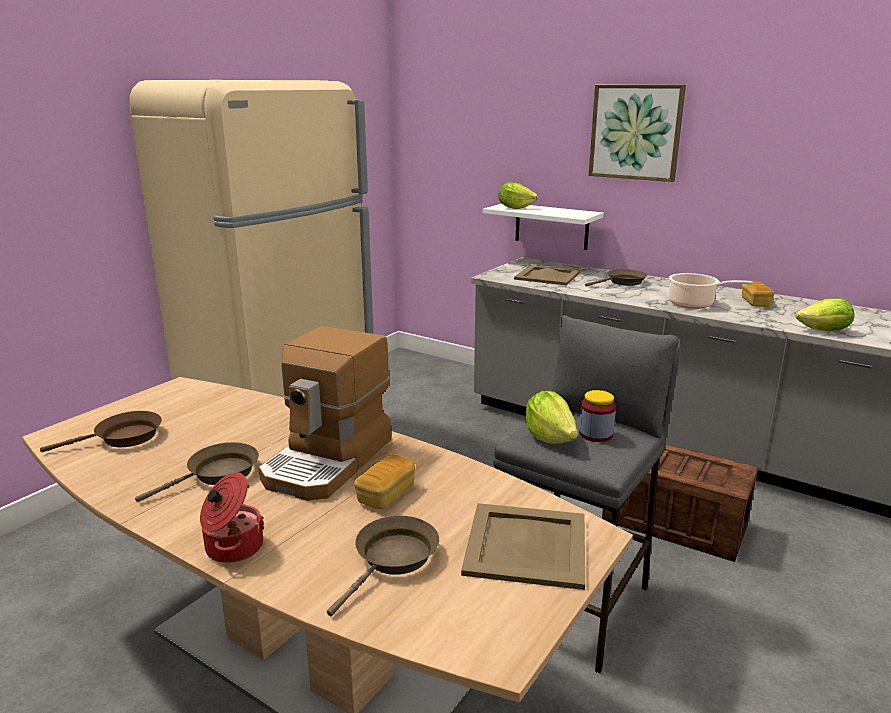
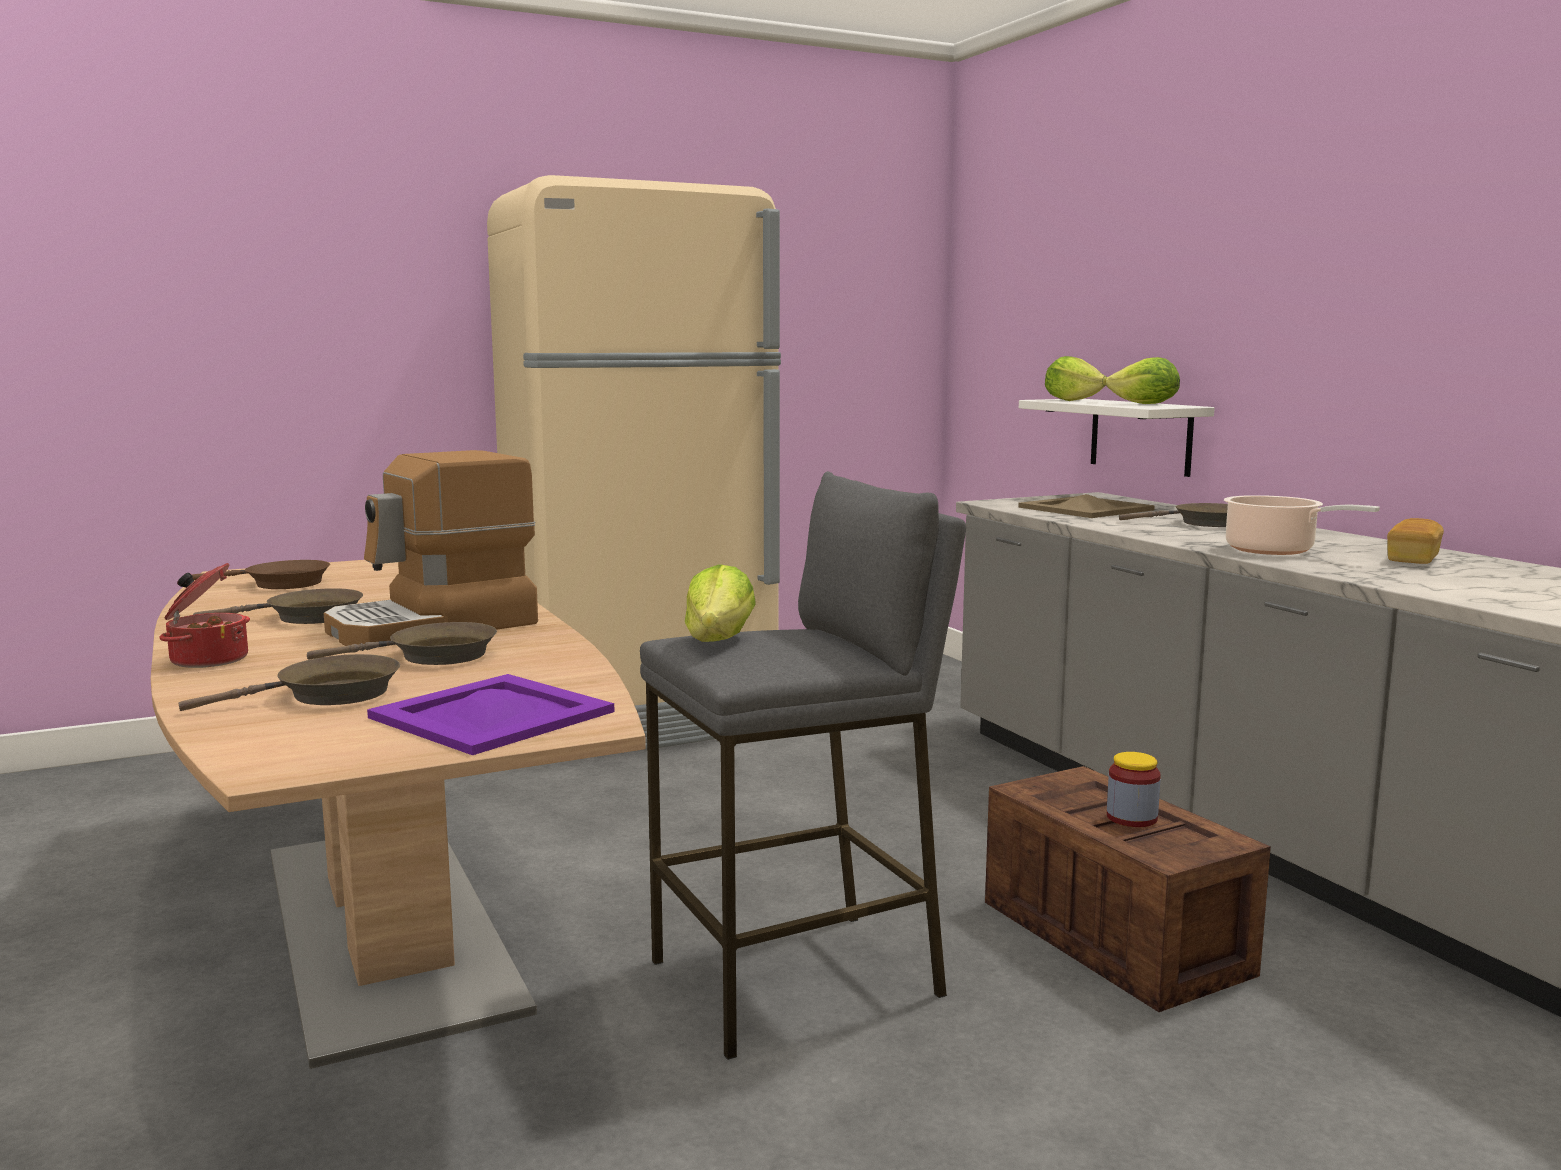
camera: 30 degrees right, 10 degrees down
(386, 494) = (434, 656): bread -> brown frying pan
(525, 544) = (492, 714): beige tray -> purple tray
(596, 434) = (791, 647): jar -> jar (1131, 818)
(635, 132) = (1261, 258): picture -> none
(824, 331) = (1468, 596): lettuce -> lettuce (1145, 404)

